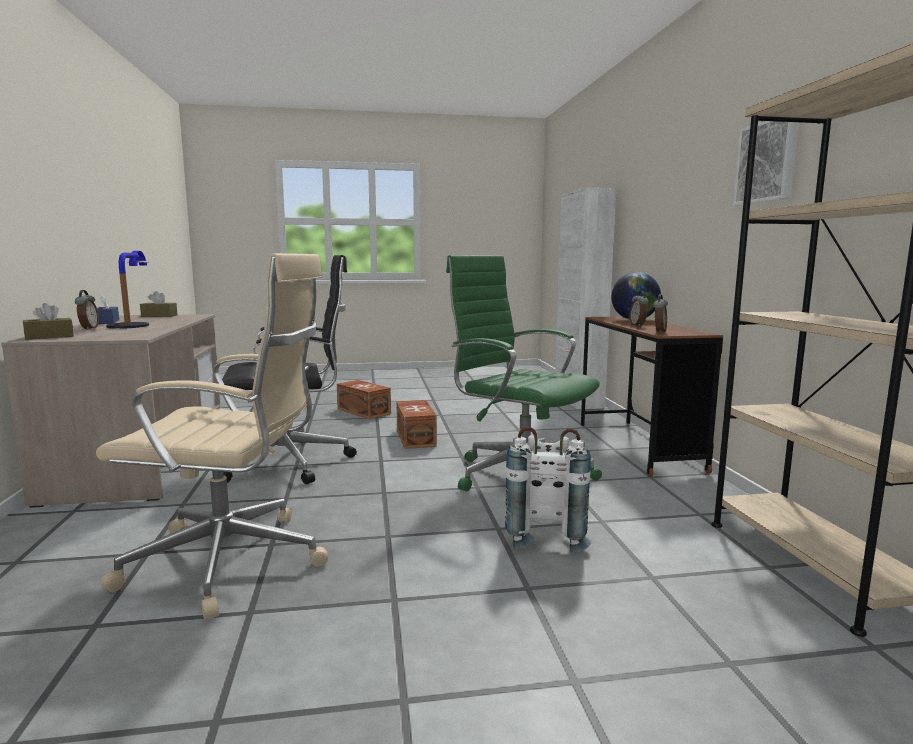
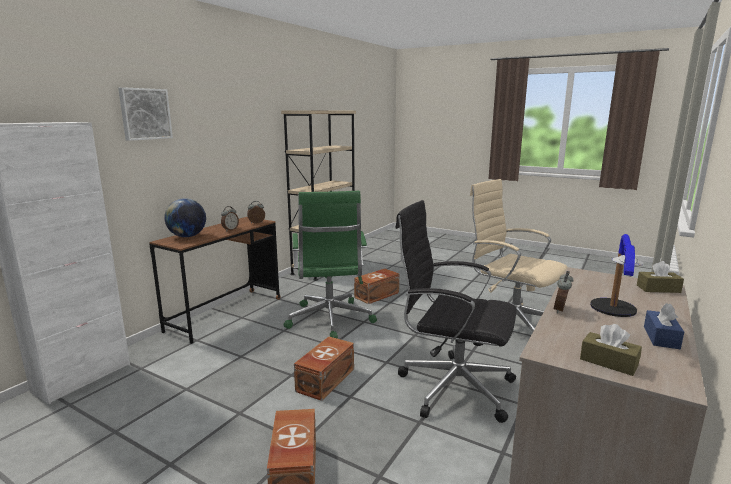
camera: 140 degrees left, 5 degrees up
(88, 329) = (650, 308): alarm clock -> alarm clock (561, 310)
(544, 534) = (377, 295): white backpack -> brown storage box
(768, 162) = (253, 125): picture -> picture (145, 114)

